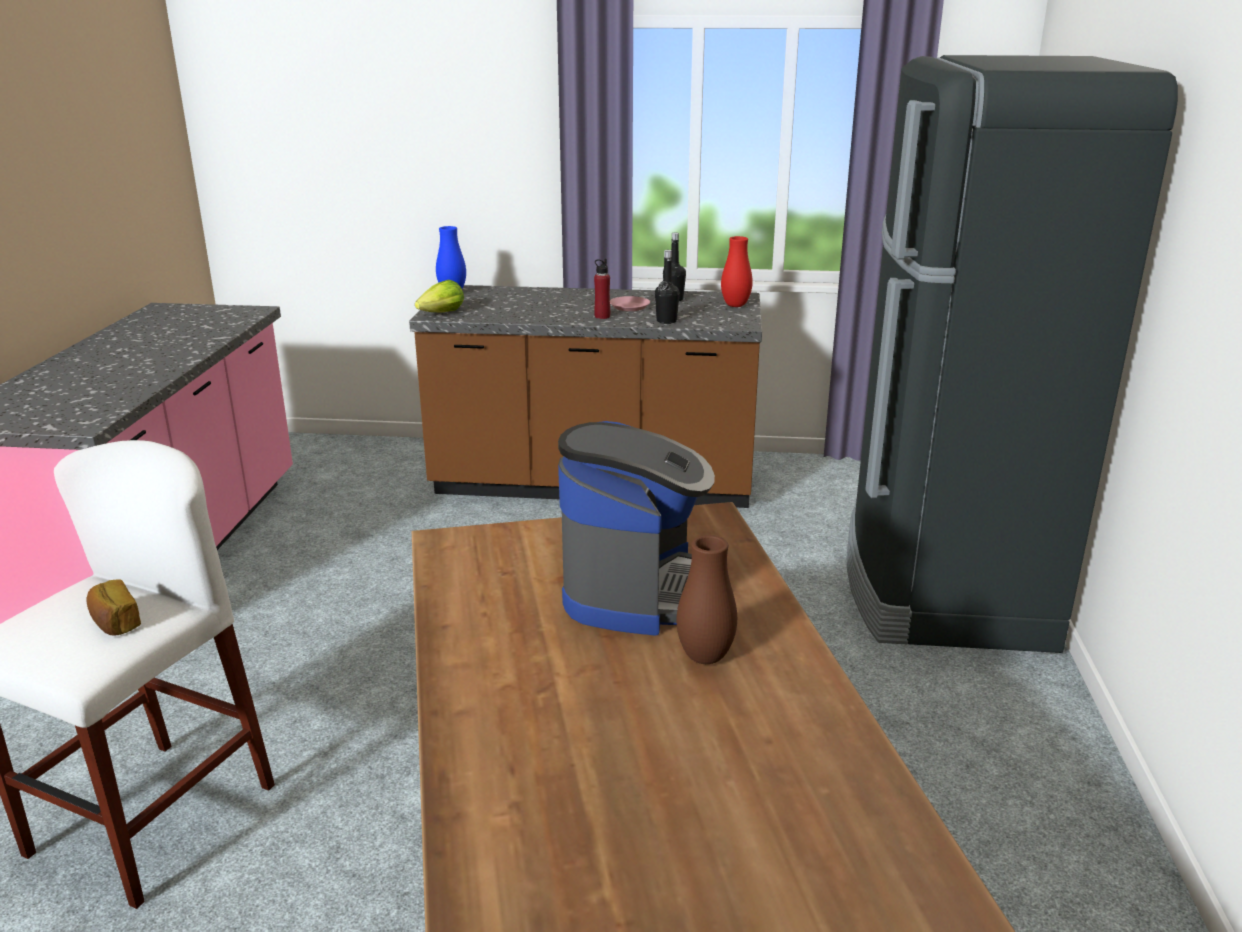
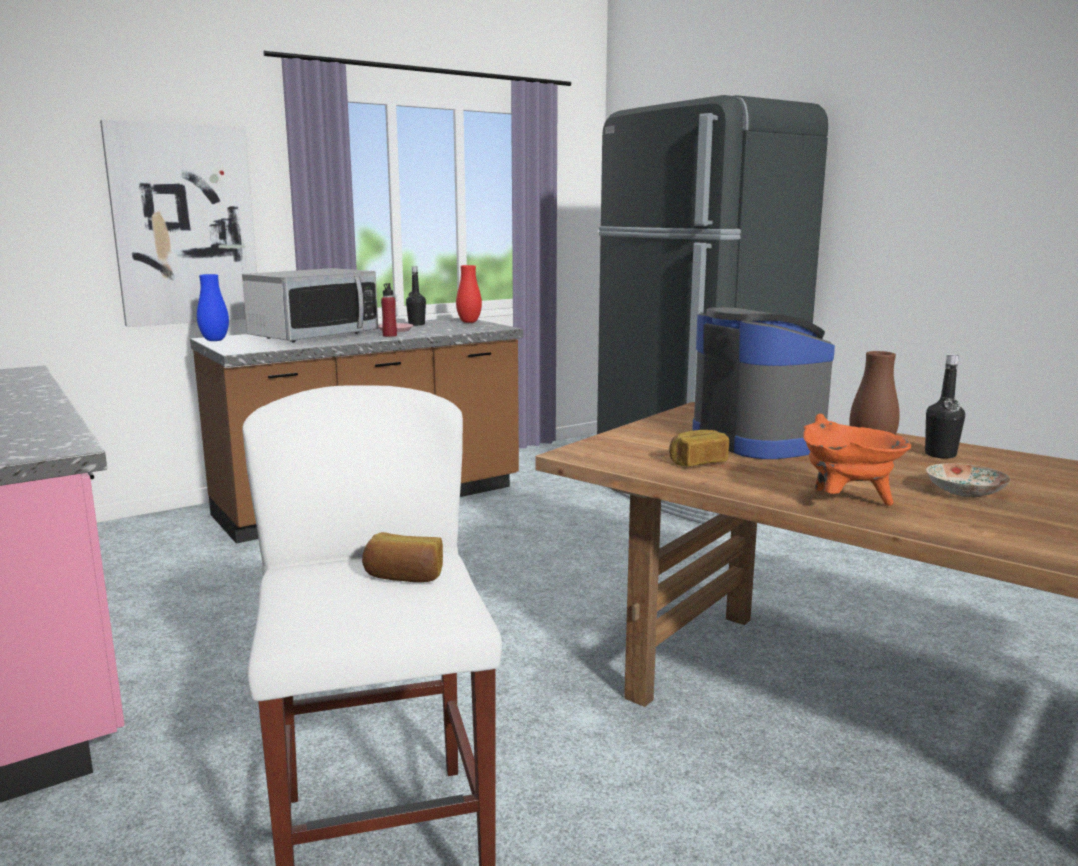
camera: 40 degrees left, 10 degrees down
(442, 314) = (244, 349): lettuce -> none
(461, 167) = (184, 225): none -> picture
(489, 713) = (847, 503): none -> orange cooking pot
(506, 597) = (697, 462): none -> bread
(540, 302) = (314, 335): none -> microwave
(633, 761) = (965, 492): none -> plate
(666, 321) = (445, 332): black bottle -> black bottle (940, 455)

